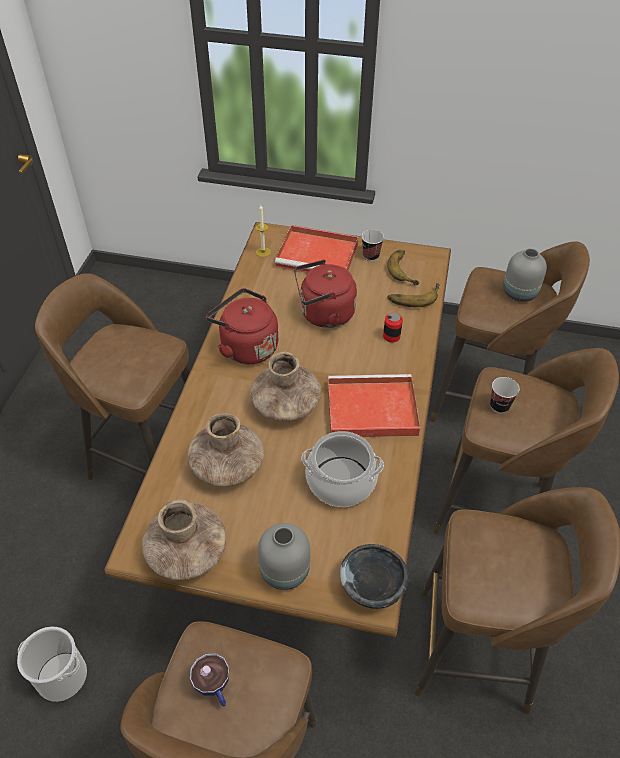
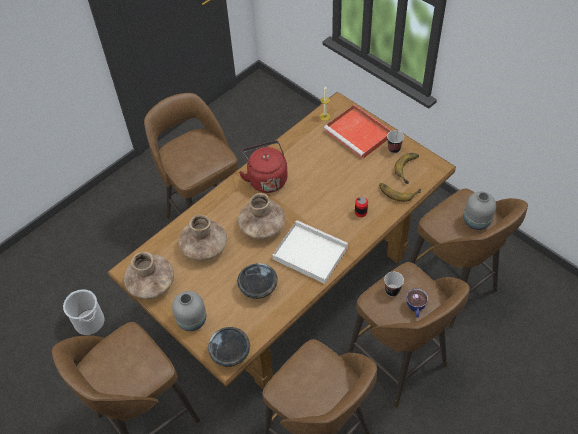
camera: 35 degrees right, 5 degrees up
(215, 688) = (118, 358): cup -> cup (415, 309)
(323, 315) = (329, 178): red kettle -> none
(340, 482) = (258, 288): cooking pot -> black bowl
(369, 409) = (308, 253): red tray -> white tray

